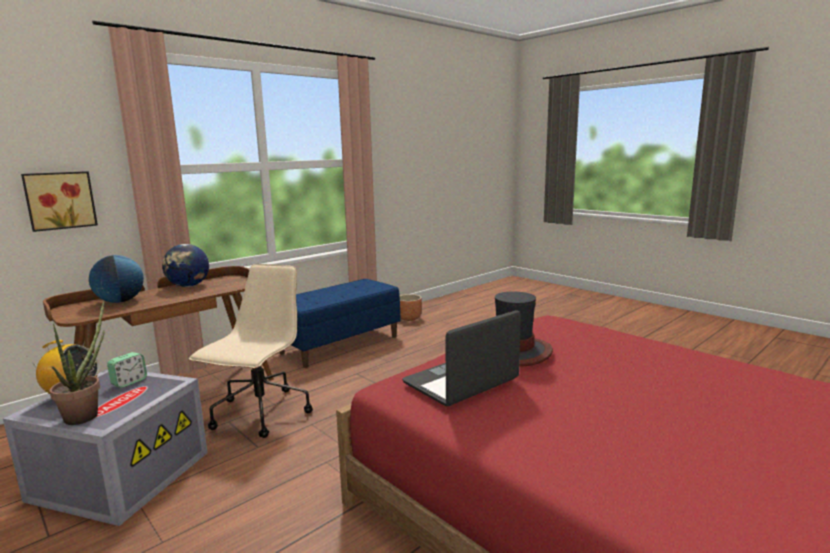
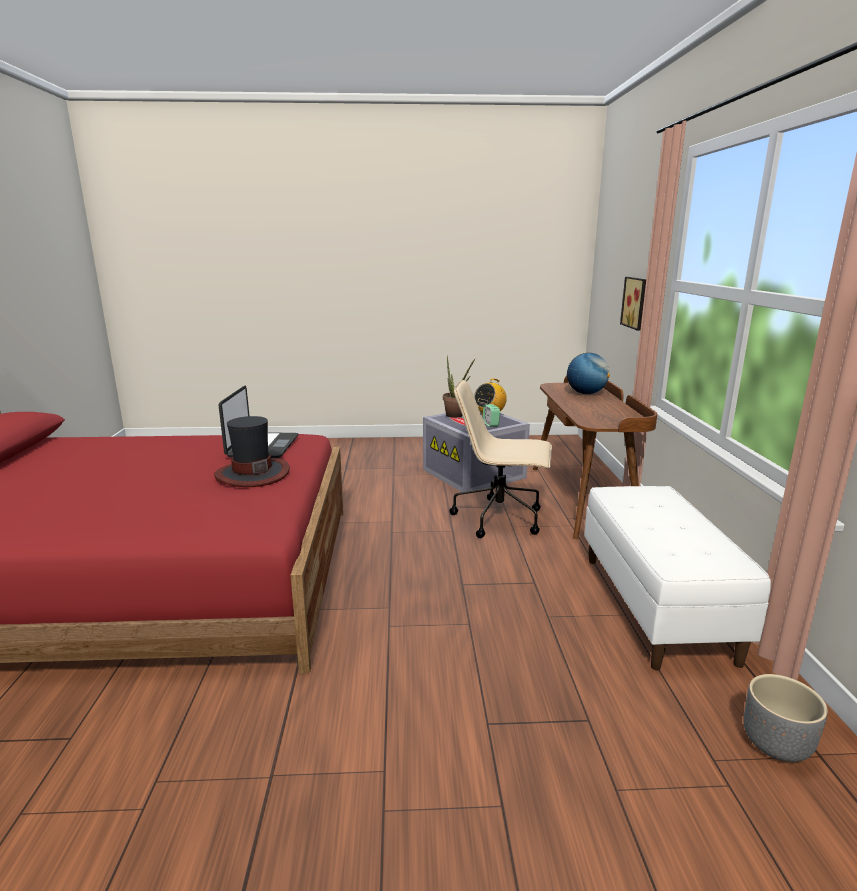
camera: 130 degrees right, 5 degrees up
(188, 286) = (616, 409): globe -> none
(260, 414) = (500, 518): beige office chair -> beige office chair turned 135 degrees clockwise
(340, 344) = (656, 606): blue bench -> white bench
(409, 318) = (775, 743): brown planter -> grey planter

